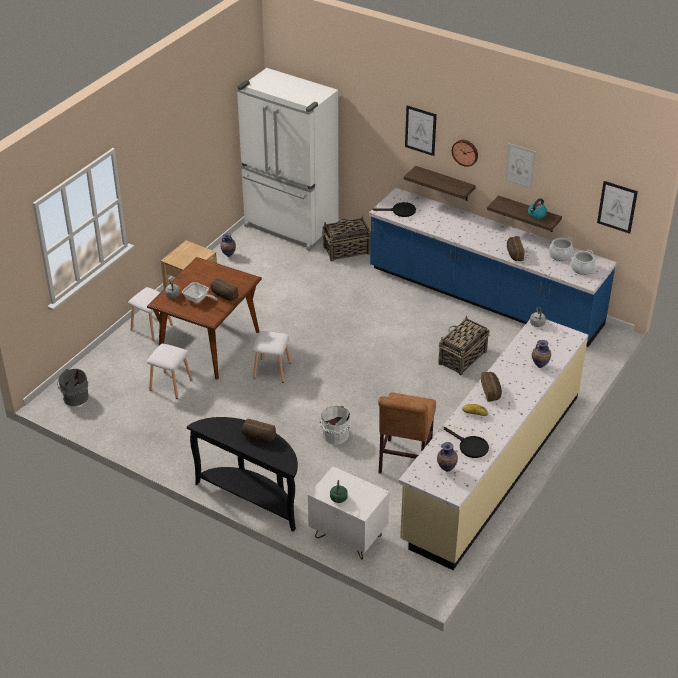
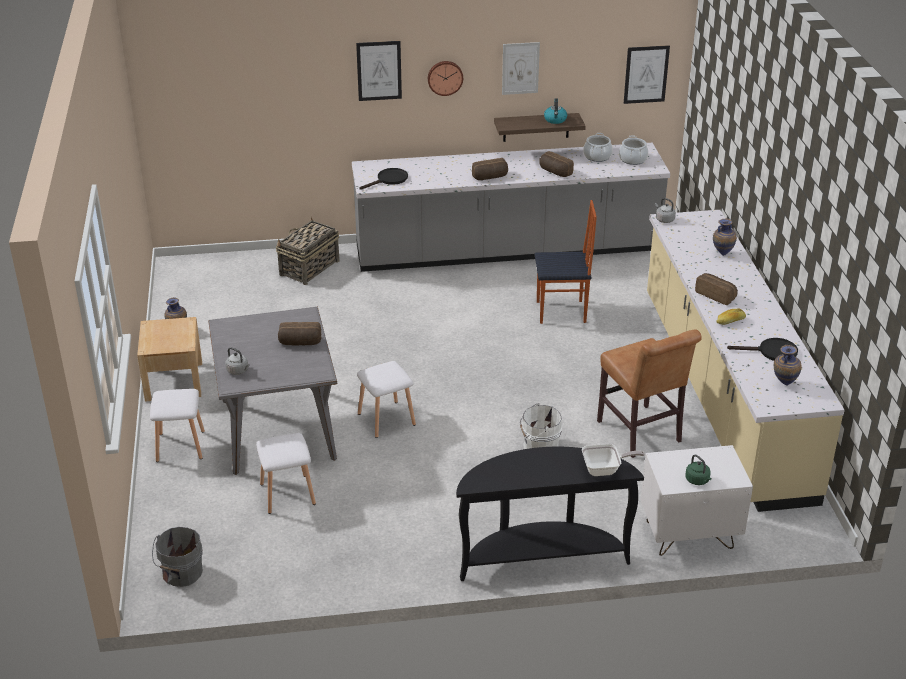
camera: 40 degrees left, 5 degrees down
(198, 300) = (276, 361): frying pan -> frying pan (605, 470)
(209, 345) = (278, 430): brown dining table -> grey dining table
(258, 437) = (552, 461): bread -> bread (490, 177)
(290, 227) = (214, 272): white fridge -> none
(444, 184) = (419, 130): shelf -> none
(462, 358) = (561, 312): basket -> chair
(484, 298) = (507, 250): blue counter -> grey counter

